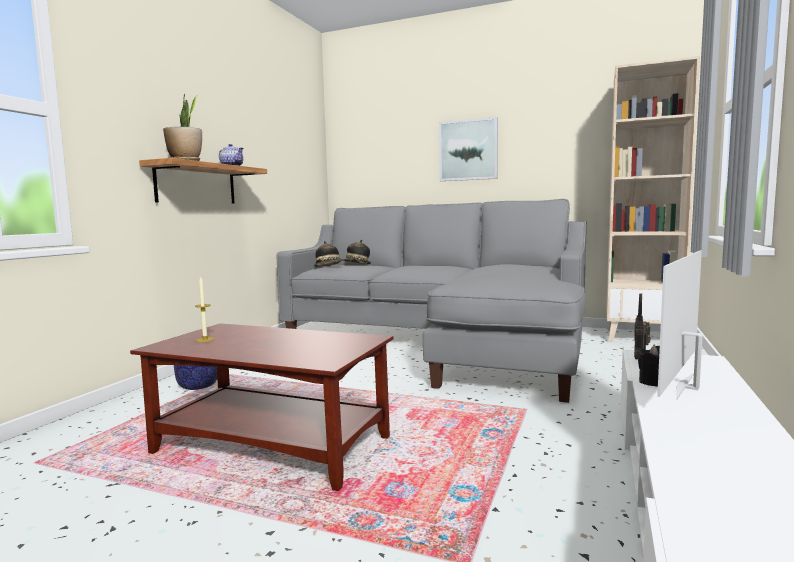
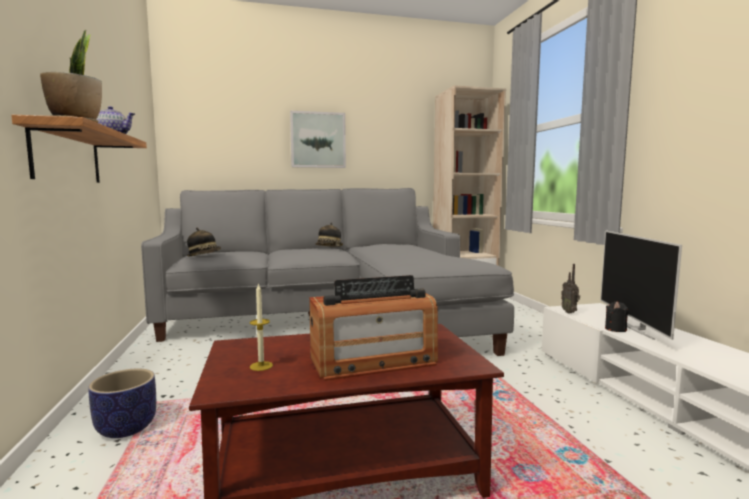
camera: 35 degrees left, 0 degrees up
(270, 349) = (373, 361): none -> radio
(356, 265) = (227, 251): hat -> hat (329, 248)

